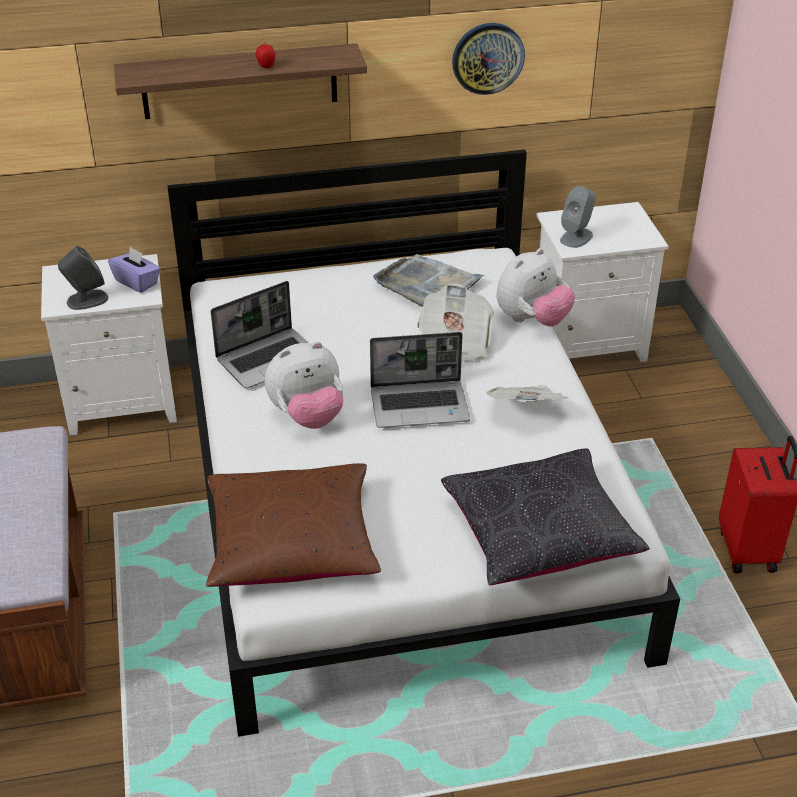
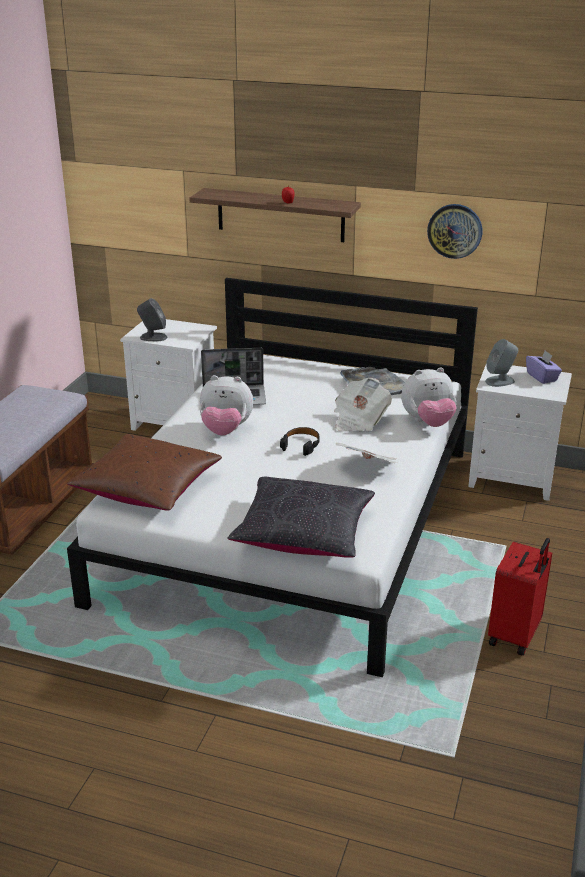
camera: 30 degrees right, 10 degrees down
(137, 282) = (190, 336): purple tissue box -> purple tissue box (542, 377)
(420, 405) = (301, 445): laptop -> black headphones

